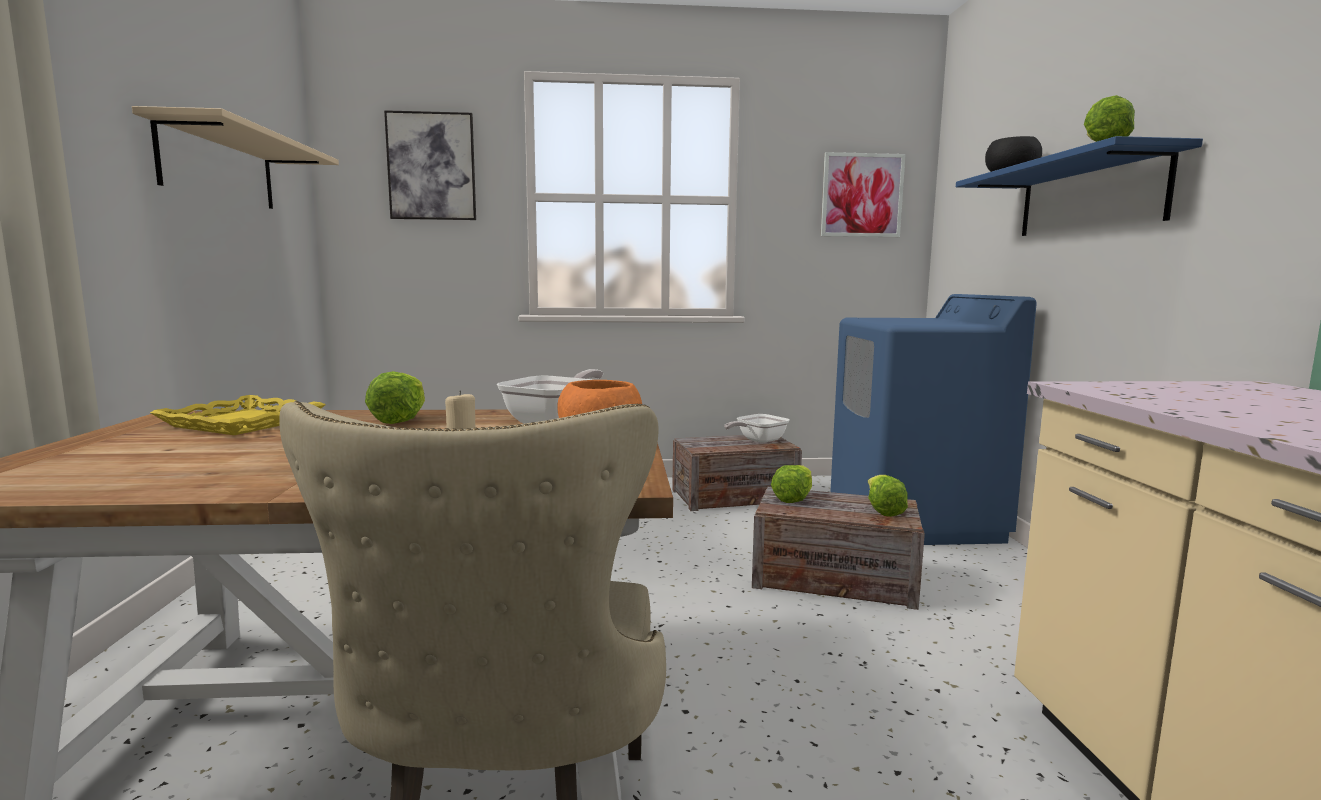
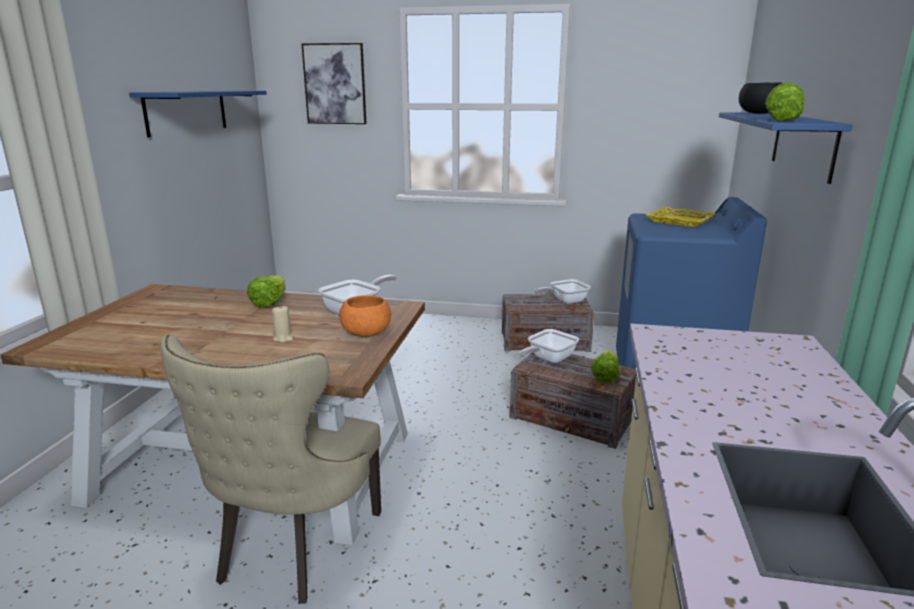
camera: 15 degrees right, 10 degrees up
(219, 167) = (187, 111): beige shelf -> blue shelf
(241, 423) = (185, 300): yellow tray -> yellow tray (679, 221)
(793, 498) = (548, 359): lettuce -> frying pan
(861, 195) = (673, 101): picture -> none

